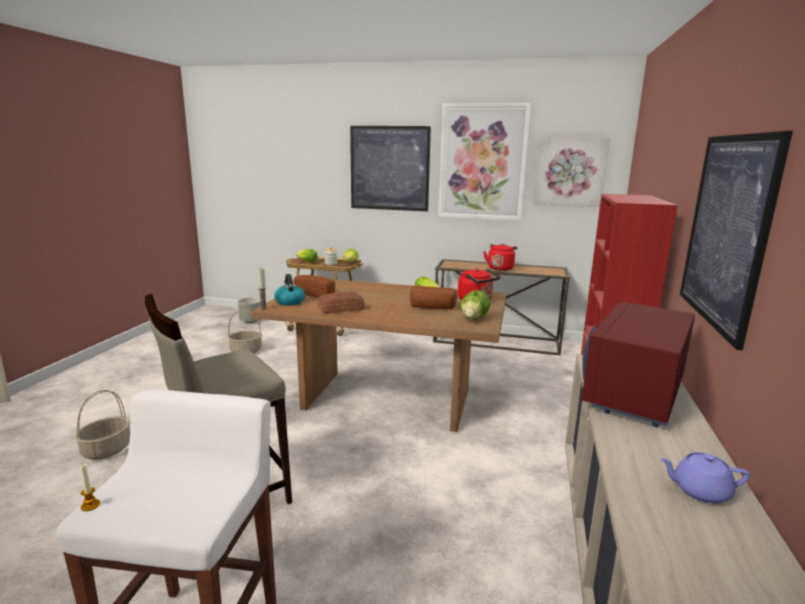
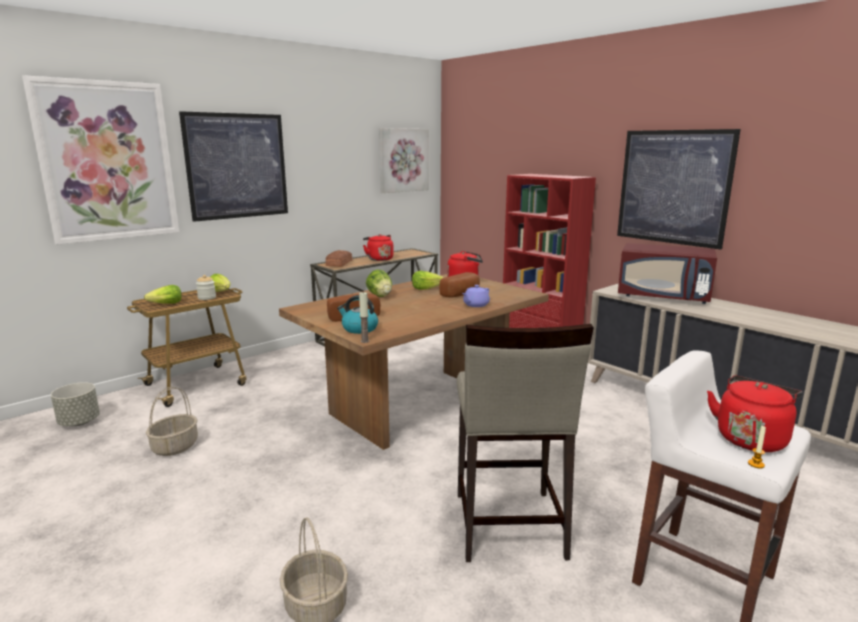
camera: 55 degrees left, 0 degrees up
(157, 498) = (751, 438): none -> red kettle
(340, 309) = (416, 317): bread -> bread (338, 263)
(474, 319) = (506, 291): lettuce -> lettuce (380, 296)
(482, 162) = (334, 154): picture -> picture (107, 162)
(635, 394) = (663, 297): red microwave -> red microwave turned 45 degrees counterclockwise
(699, 491) = (774, 316): purple teapot -> purple teapot (475, 305)

